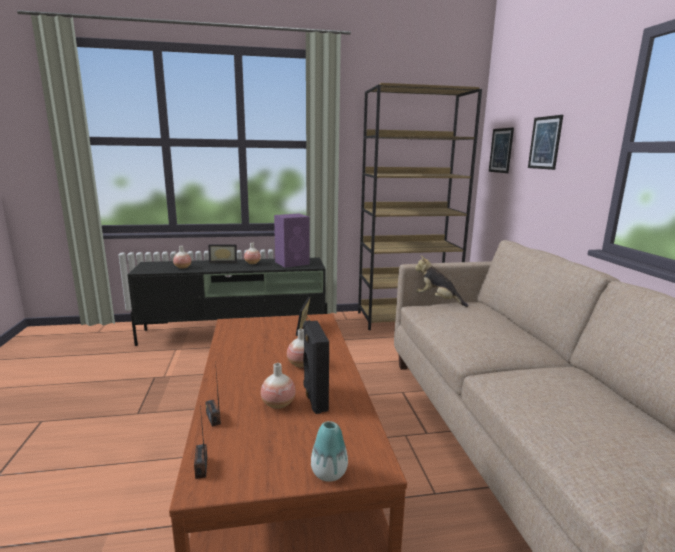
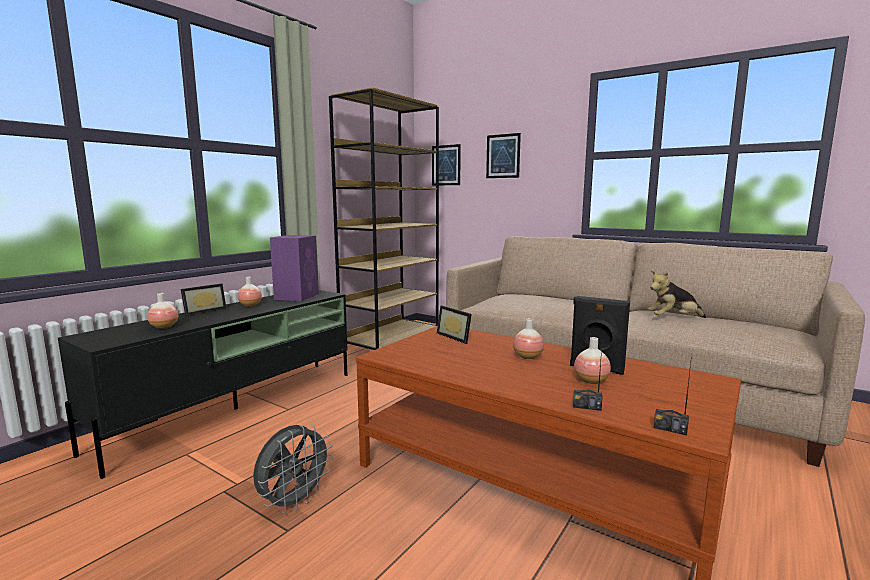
camera: 45 degrees left, 5 degrees down
(164, 401) = (294, 502): none -> grey fan
(329, 473) = (714, 393): vase -> none
(438, 300) = (484, 297): plush toy -> plush toy (673, 319)

